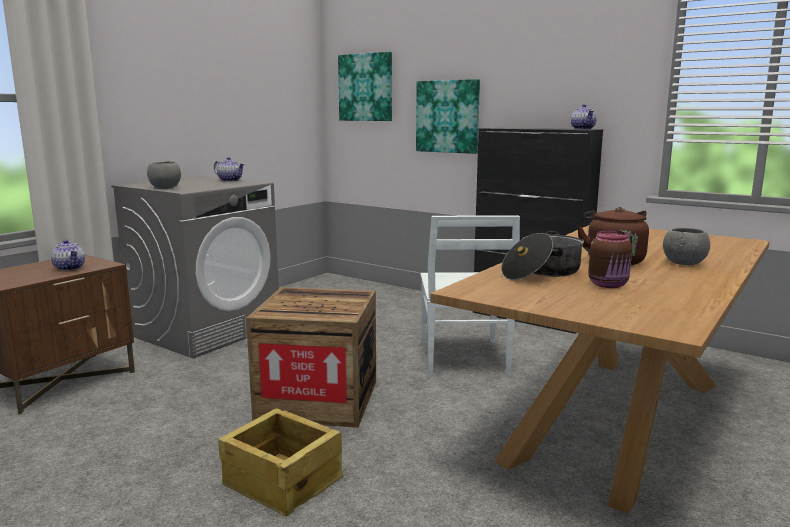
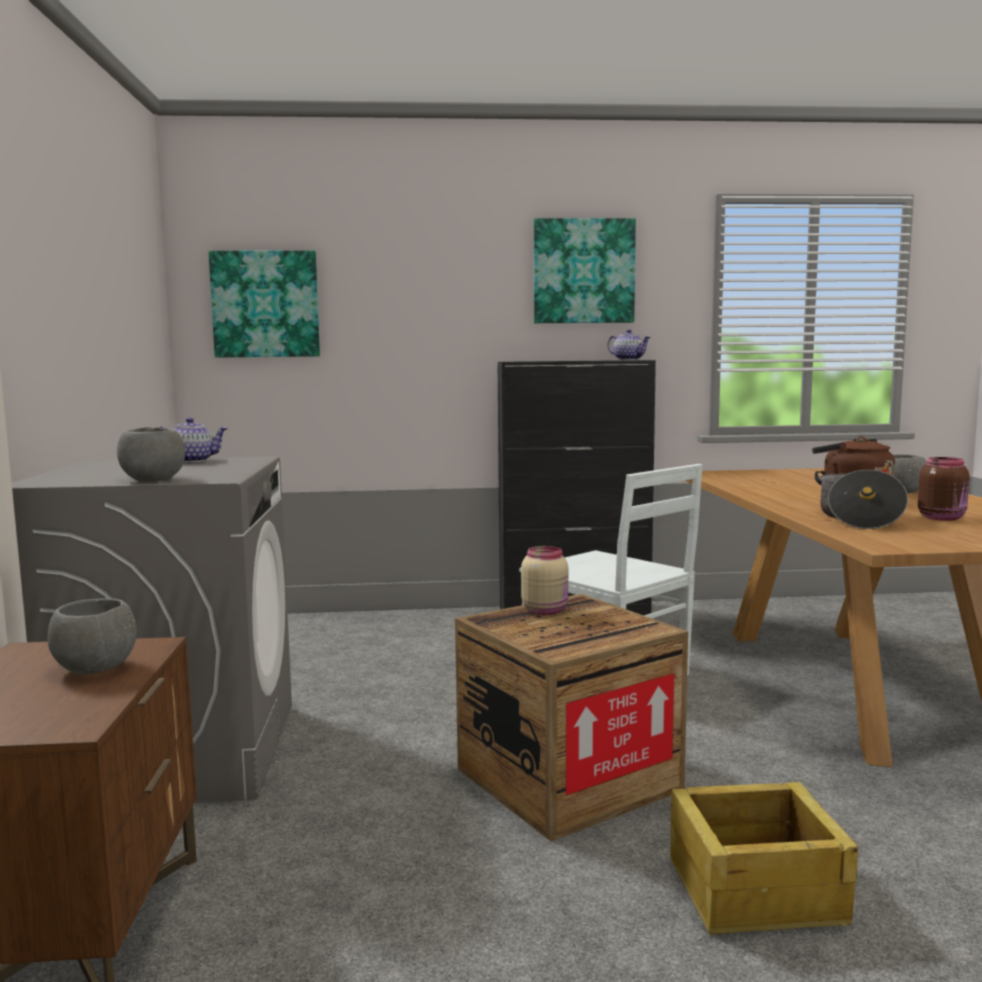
camera: 40 degrees left, 5 degrees down
(70, 268) = (95, 668): teapot -> grey bowl
(328, 294) = (546, 610): none -> beige jar
(448, 116) = (420, 348): picture -> picture (583, 271)

